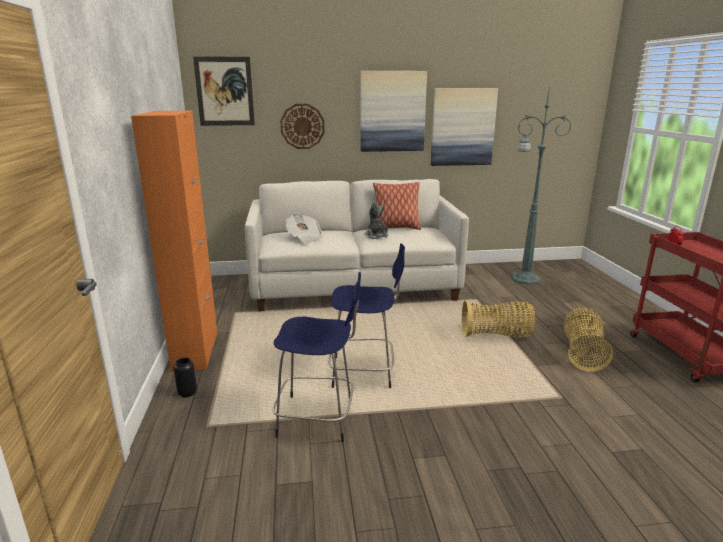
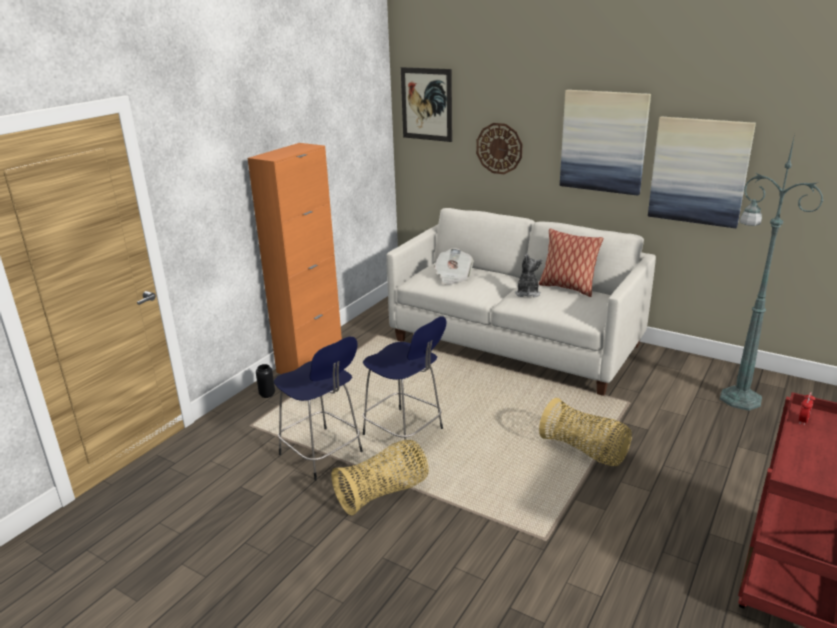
camera: 40 degrees right, 5 degrees up
(583, 353) = (653, 511): basket -> basket (384, 493)

